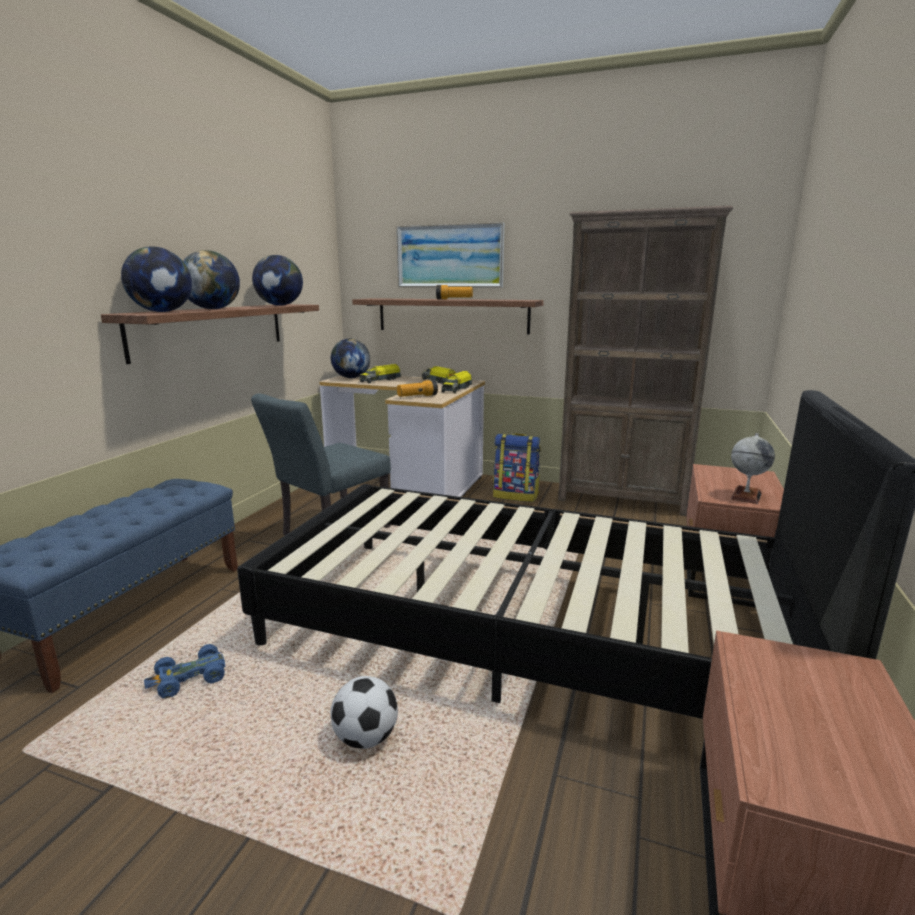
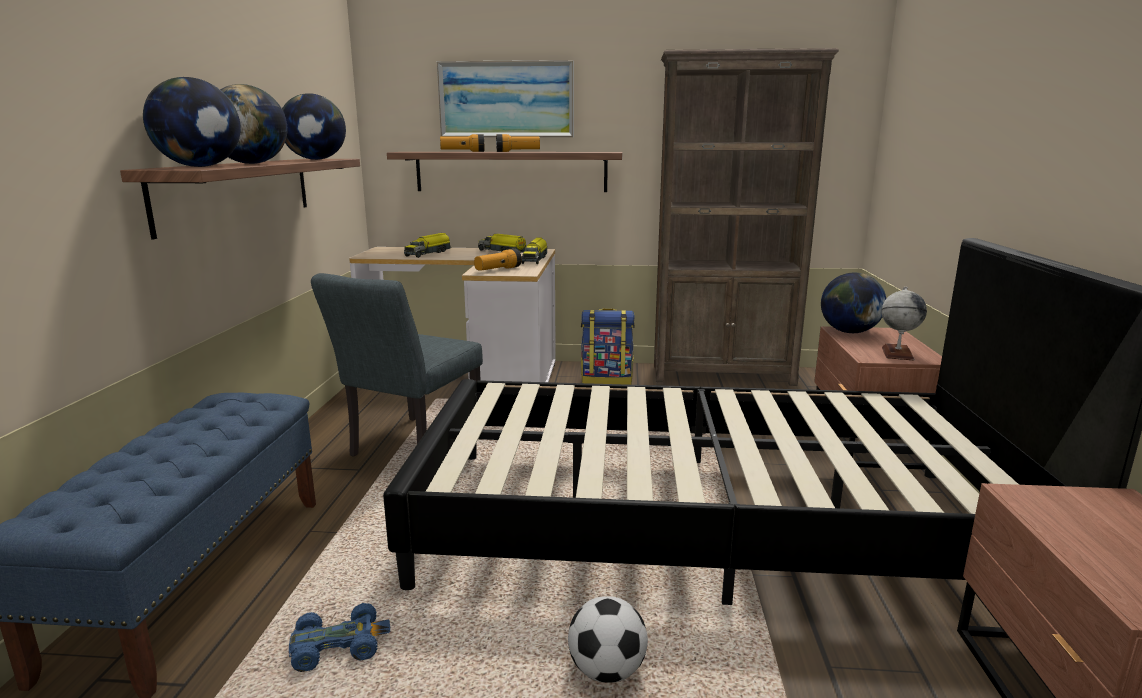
camera: 15 degrees left, 0 degrees up
(189, 678) = (339, 646): blue toy car -> blue toy car turned 150 degrees counterclockwise
(351, 377) = (387, 252): globe -> globe (849, 332)
(410, 299) = (462, 151): none -> flashlight

